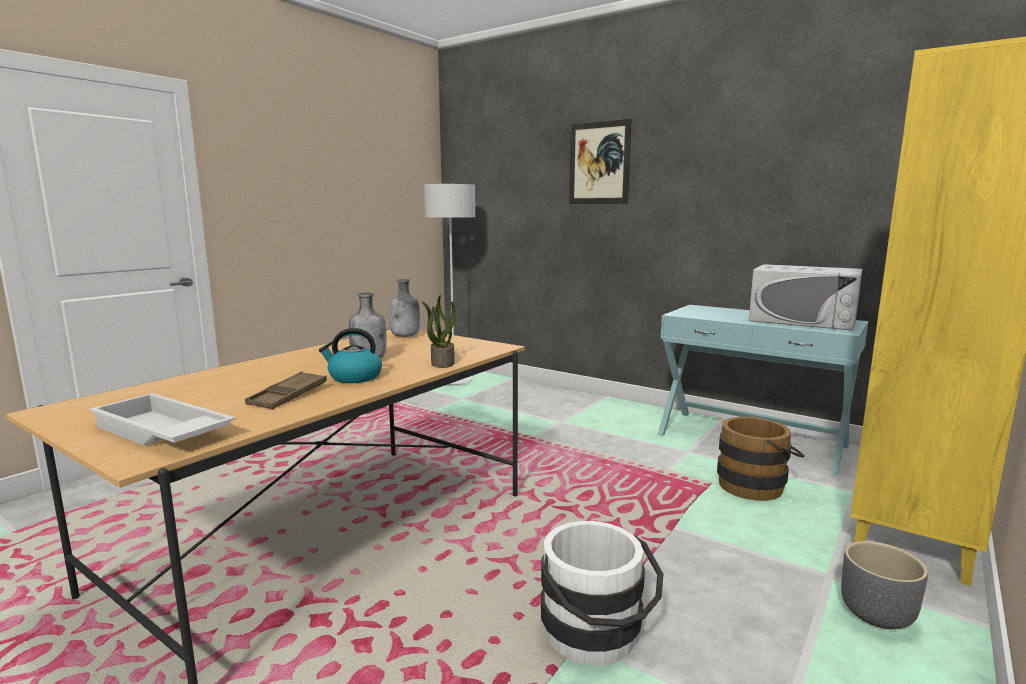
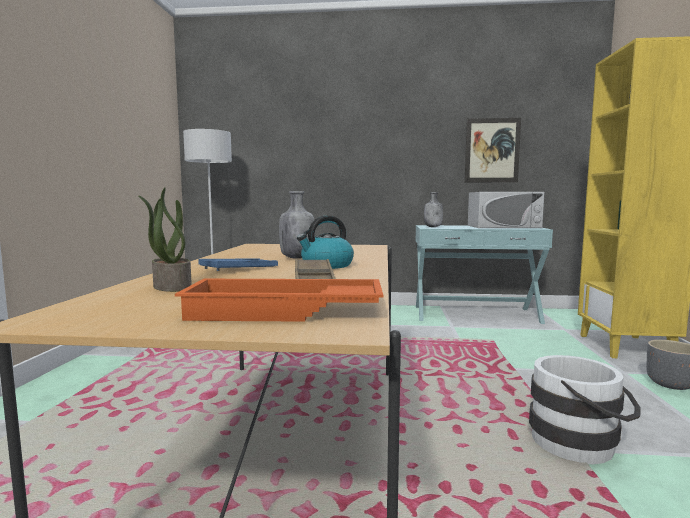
camera: 30 degrees left, 5 degrees down
(160, 433) = (283, 312): white tray -> orange tray
(280, 371) = (239, 269): none -> blue tray
(405, 336) = (272, 246): grey bottle -> grey bottle (433, 227)
(442, 363) = (364, 254): potted plant -> potted plant (171, 287)
(599, 163) = (337, 121): picture -> picture (492, 150)
(756, 485) = (517, 336): brown bucket -> none

